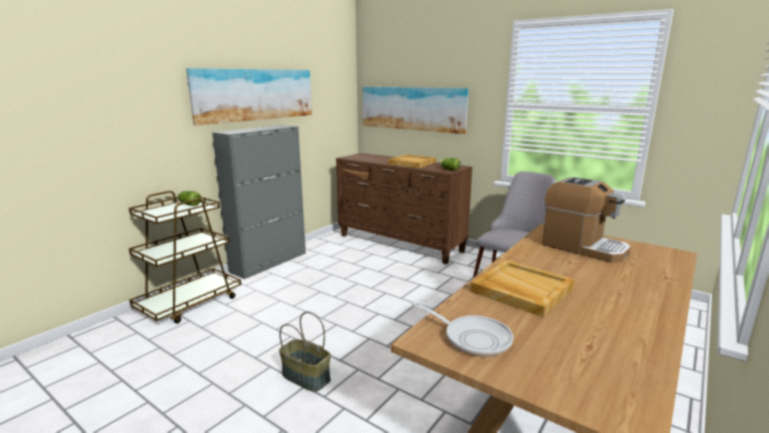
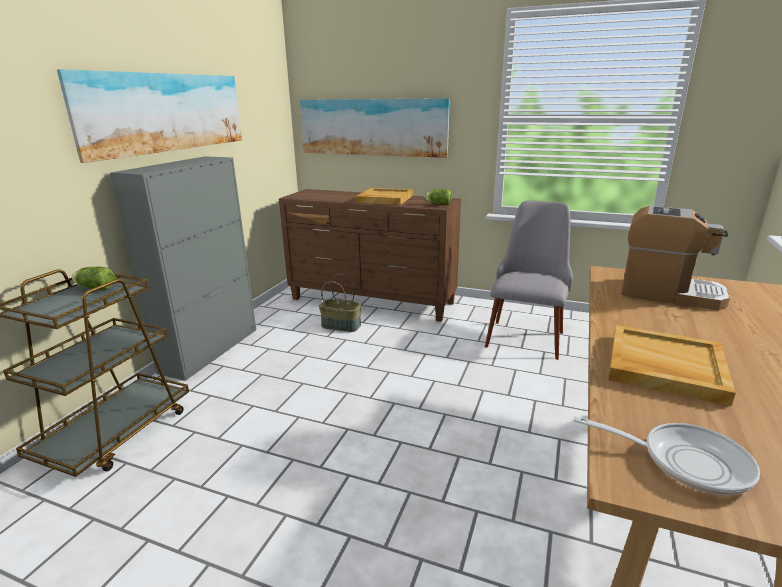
camera: 15 degrees left, 5 degrees up
(307, 377) = (346, 520): basket -> basket (341, 325)

